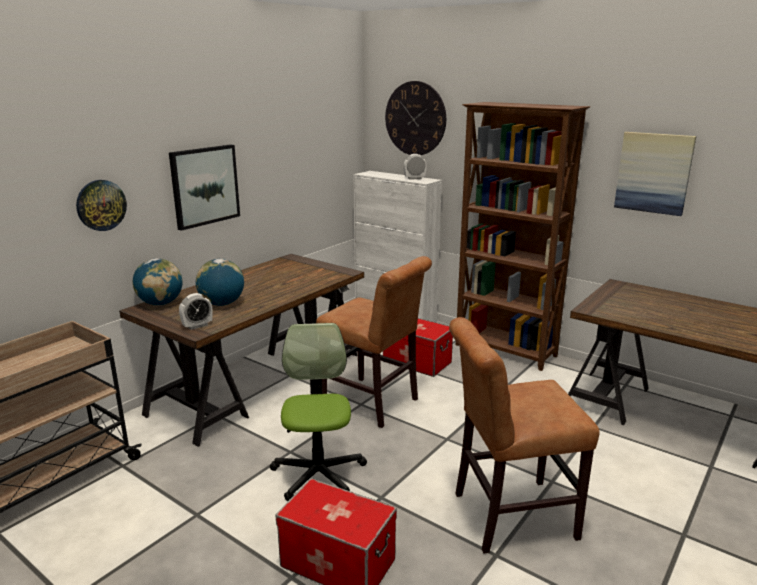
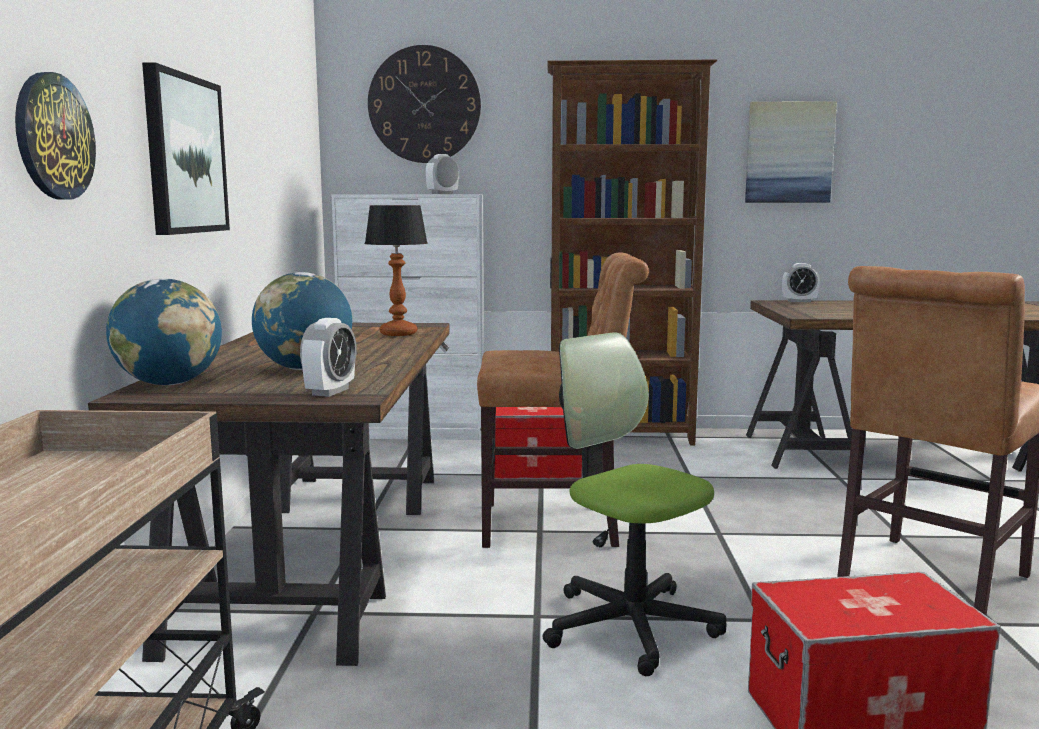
camera: 35 degrees left, 10 degrees down
(318, 278) = (399, 333): none -> table lamp
(640, 288) = (799, 301): none -> alarm clock

